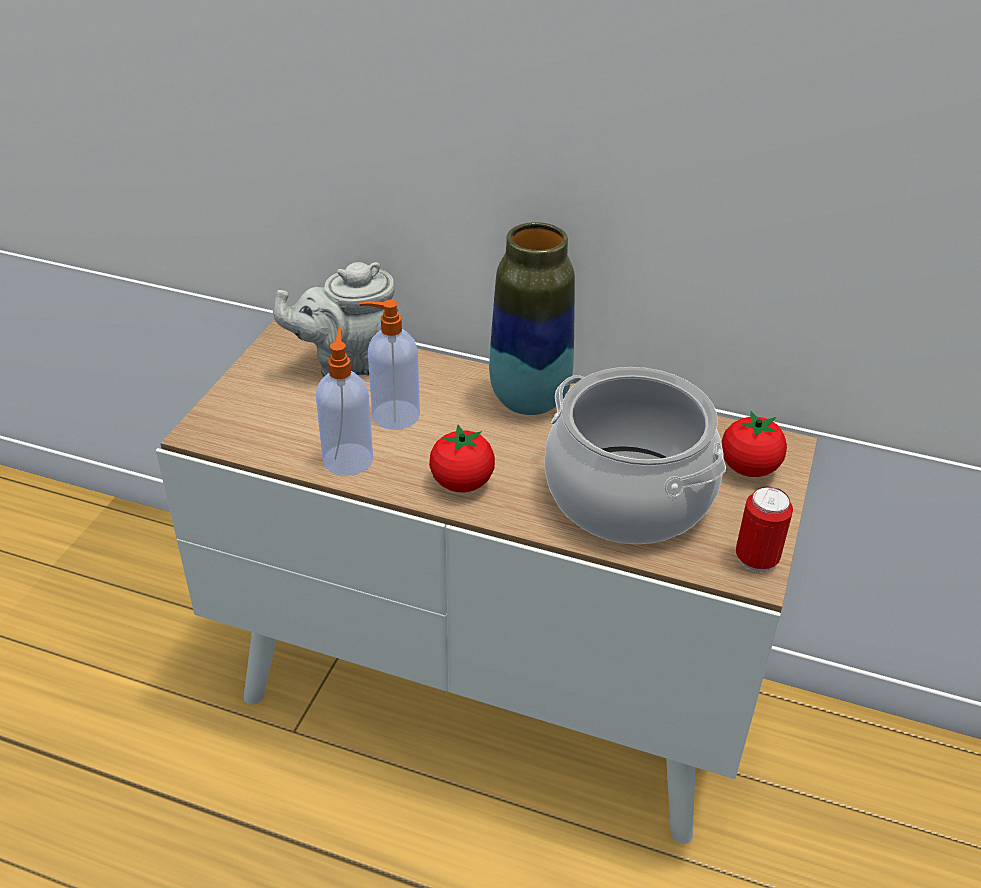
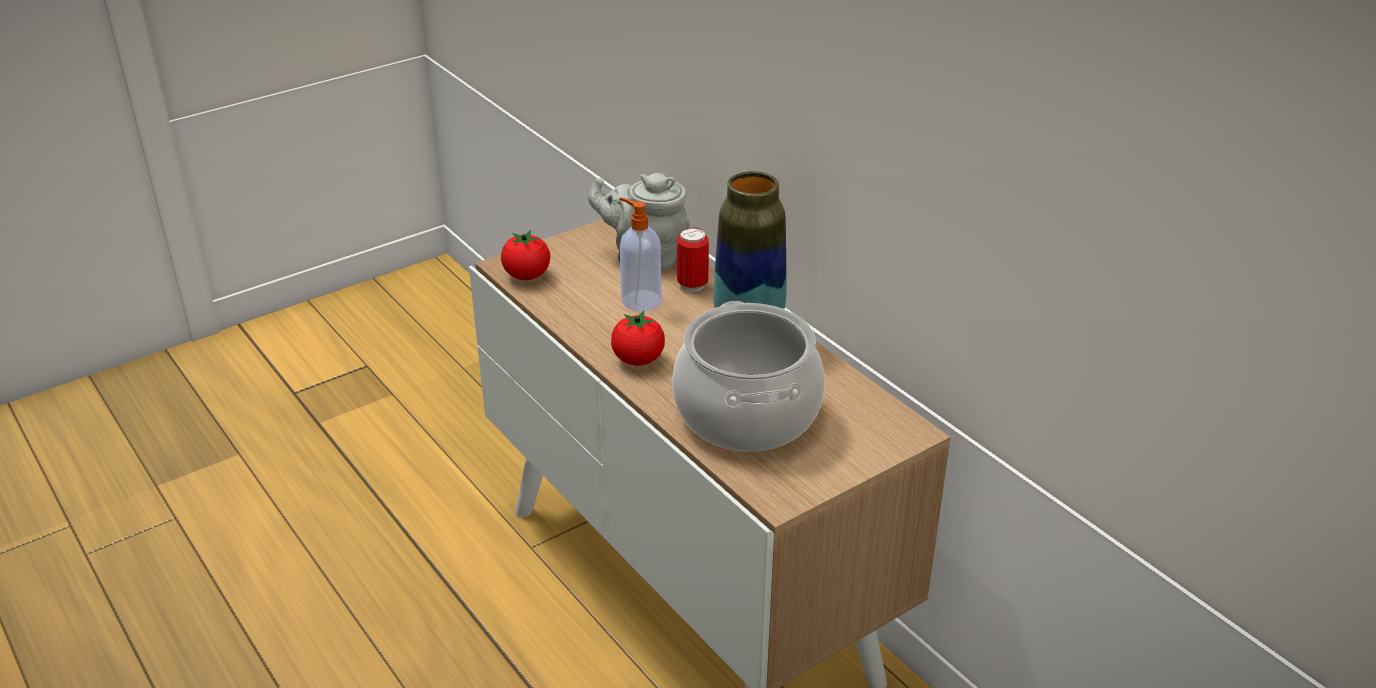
camera: 35 degrees right, 5 degrees down
(348, 458) = (580, 315): soap dispenser -> none
(748, 468) = (863, 433): tomato -> tomato (527, 275)
(756, 559) = (792, 491): can -> can (692, 285)

